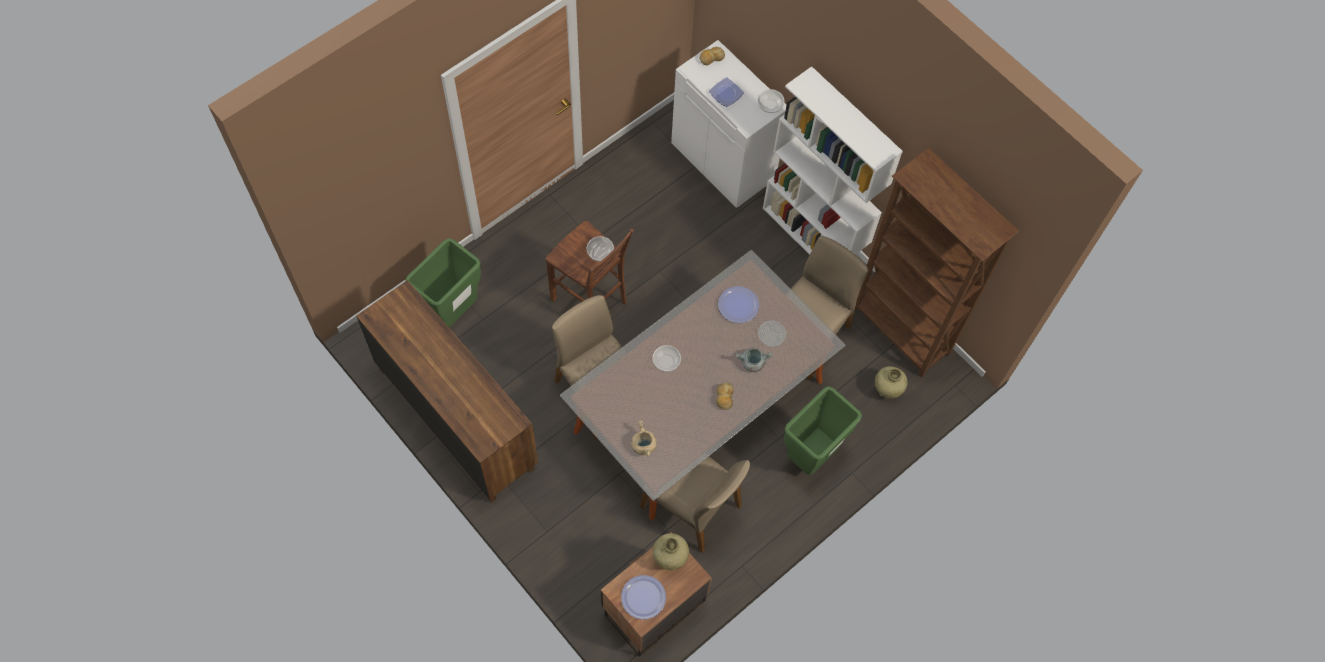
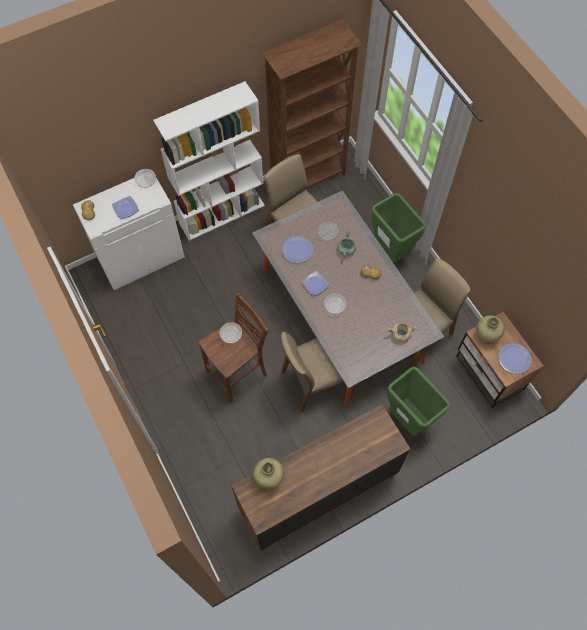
camera: 75 degrees left, 0 degrees up
(452, 313) = (223, 482): green trash can -> green trash can (409, 420)
(693, 335) = (316, 284): none -> plate
(887, 390) = (350, 196): beige vase -> beige vase (269, 478)

